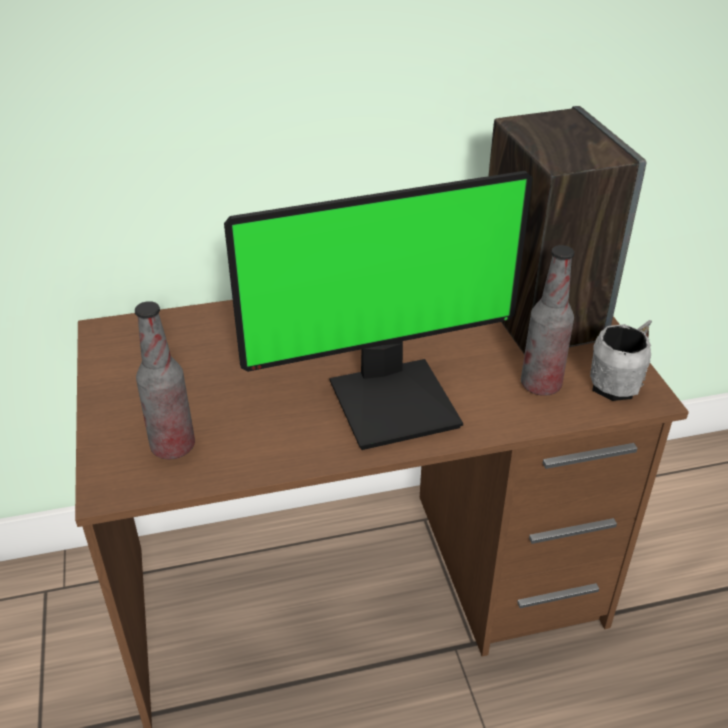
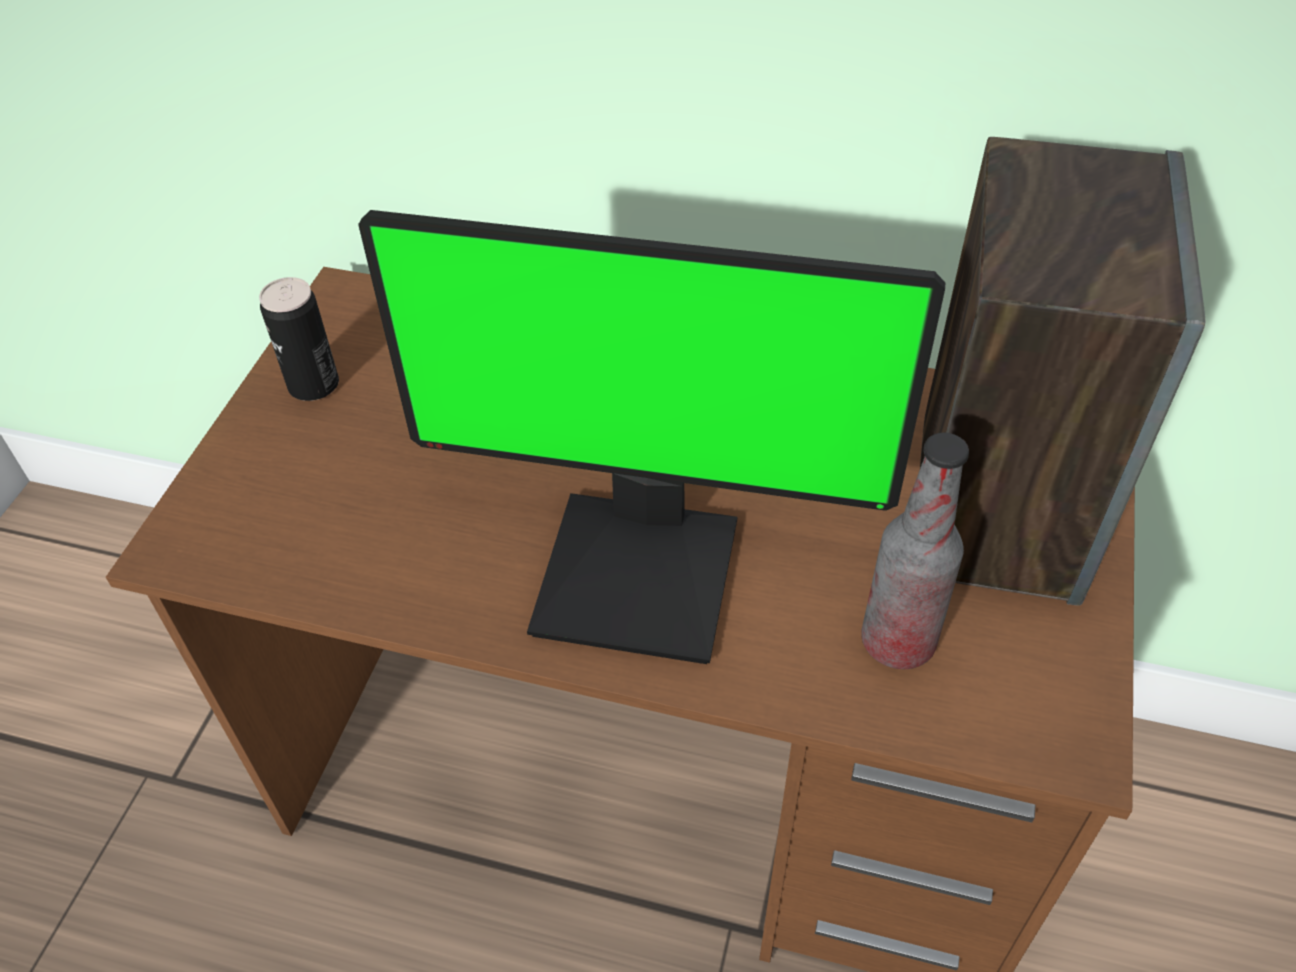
camera: 30 degrees right, 10 degrees up
(127, 380) = (313, 385): none -> can
(173, 447) = (293, 517): bottle -> none
(619, 383) = (1040, 697): grey mug -> none

